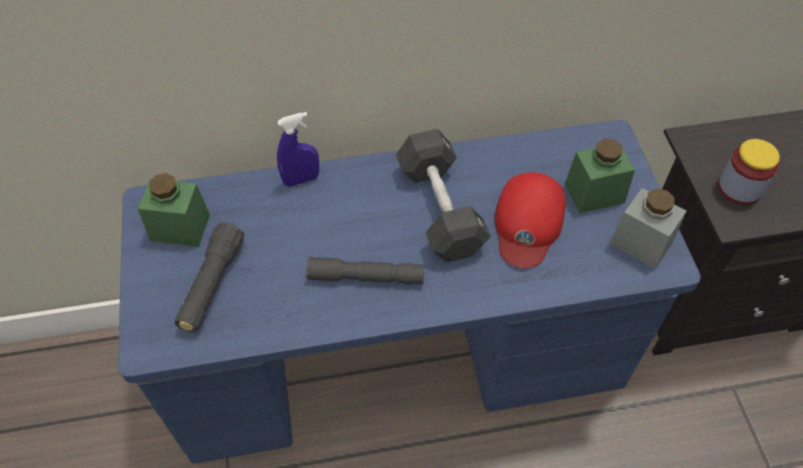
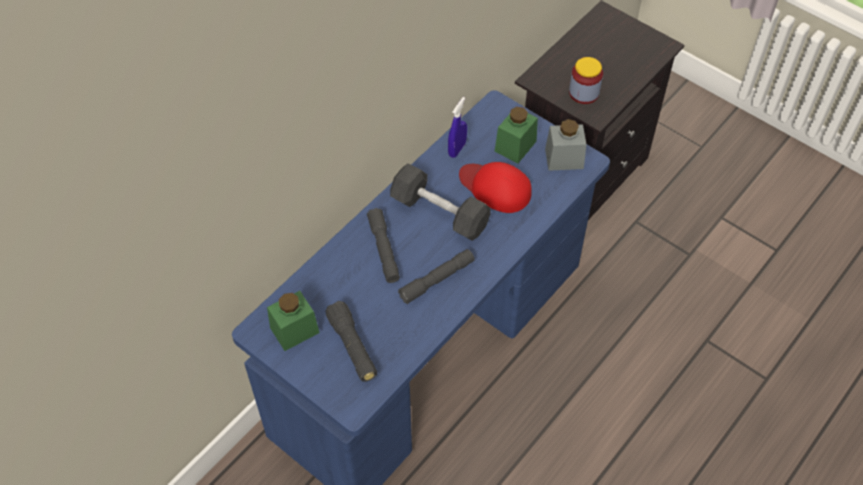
camera: 40 degrees left, 0 degrees up
(301, 180) = (339, 251): blue spray bottle -> blue spray bottle (457, 149)
(345, 208) = (384, 250): none -> grey flashlight
(527, 223) = (495, 188): red cap -> red cap turned 150 degrees clockwise

